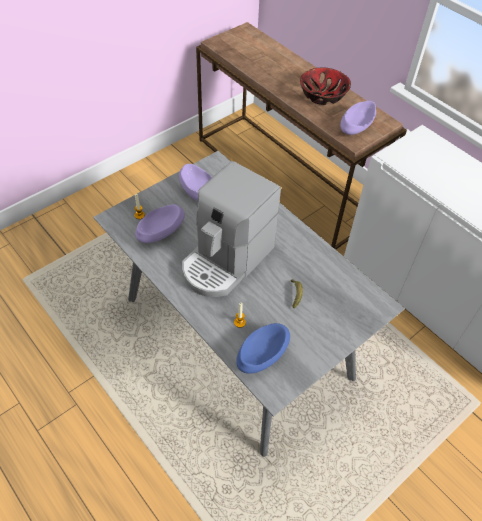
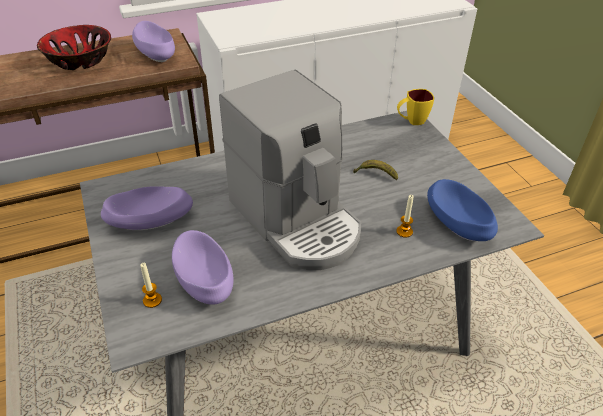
camera: 70 degrees left, 10 degrees down
(380, 307) = (411, 121): none -> yellow mug

